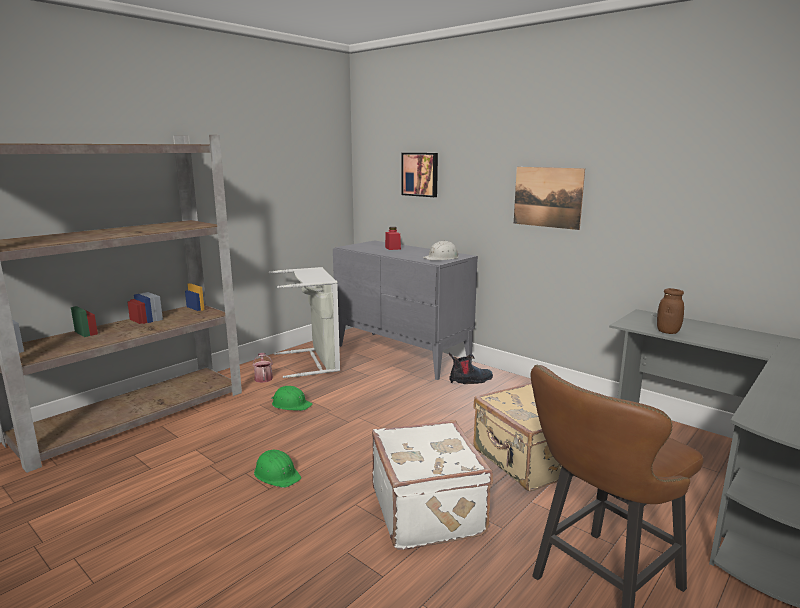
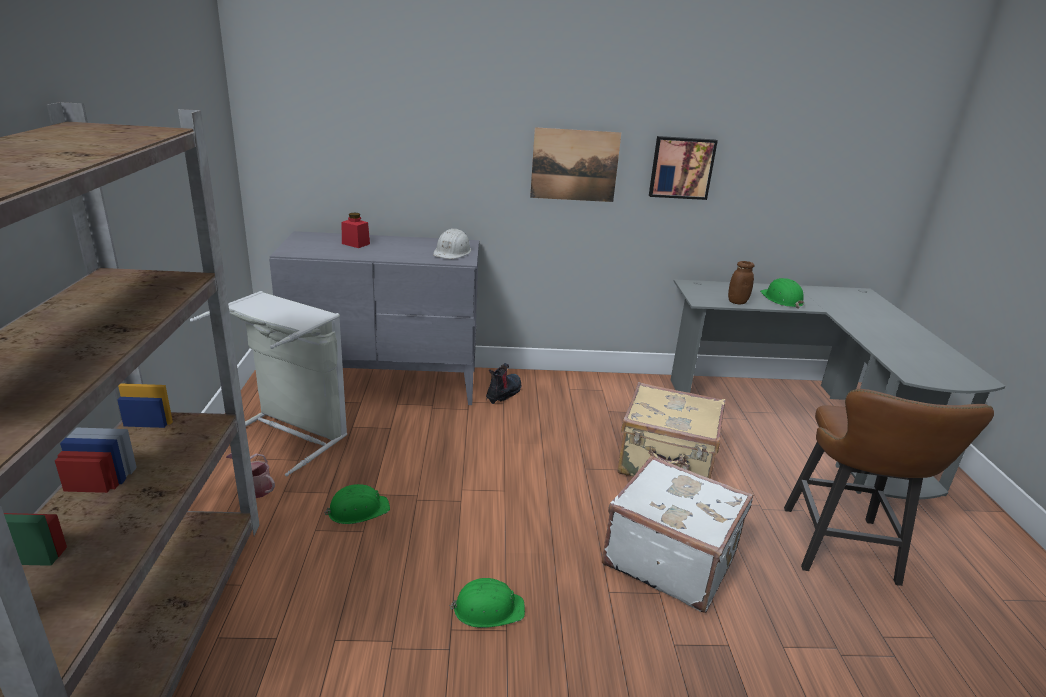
camera: 45 degrees left, 10 degrees up
(420, 174) = (378, 133): picture -> picture (681, 167)
(731, 340) = (782, 299): none -> green hard hat

